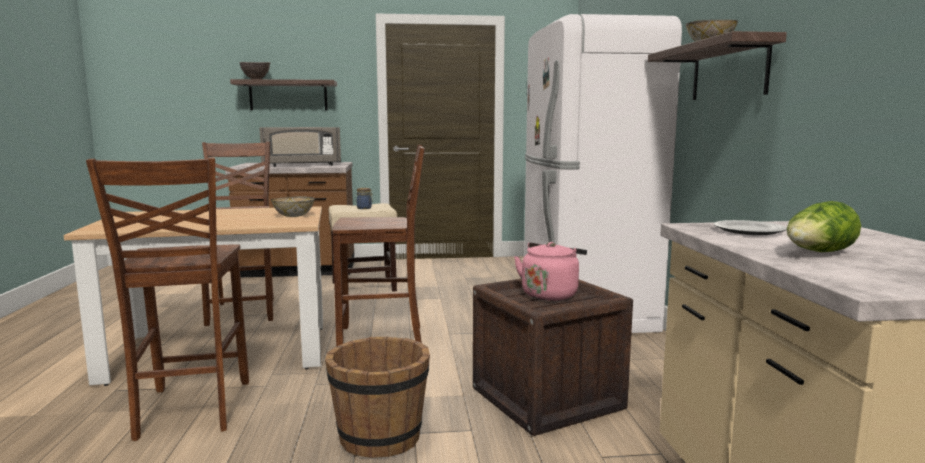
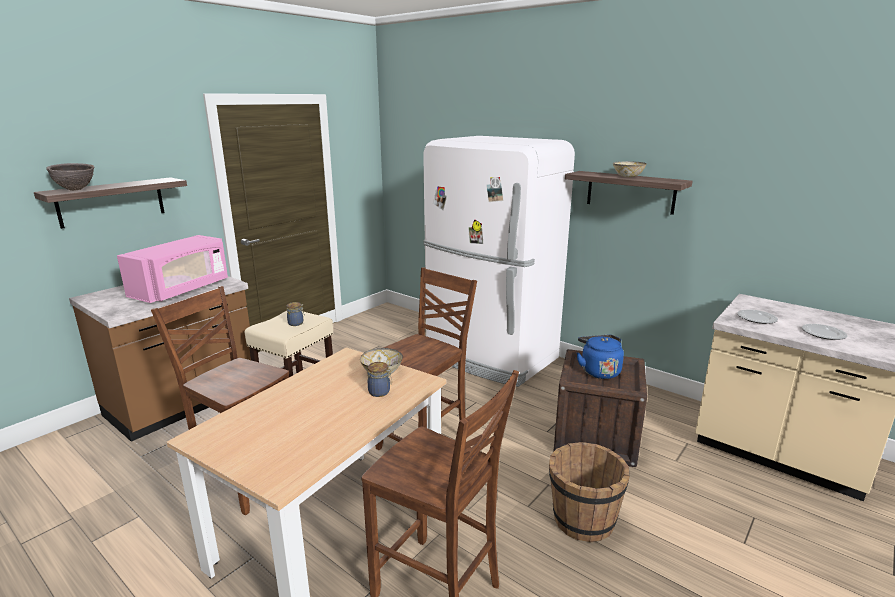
camera: 45 degrees left, 10 degrees up
(259, 221) = (380, 392): none -> jar
(301, 165) = (182, 290): grey microwave -> pink microwave
(550, 294) = (598, 371): pink kettle -> blue kettle
(817, 253) = (823, 334): lettuce -> plate

